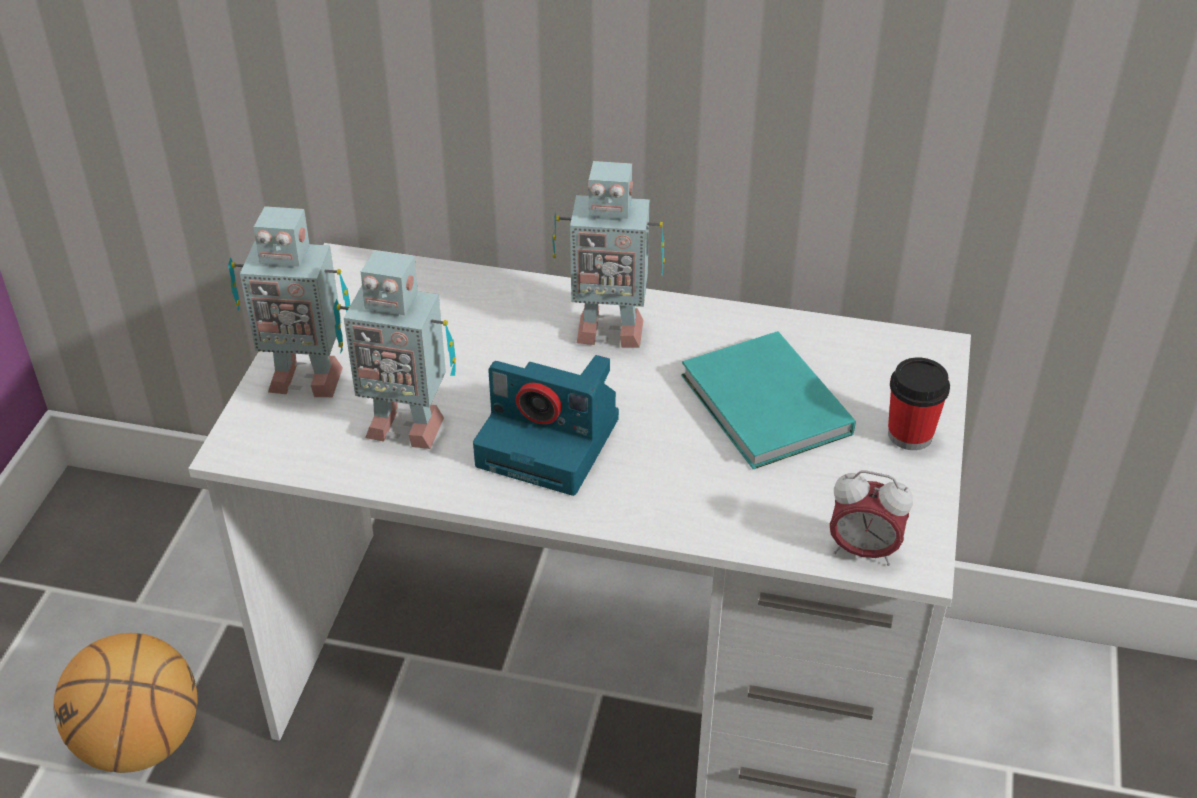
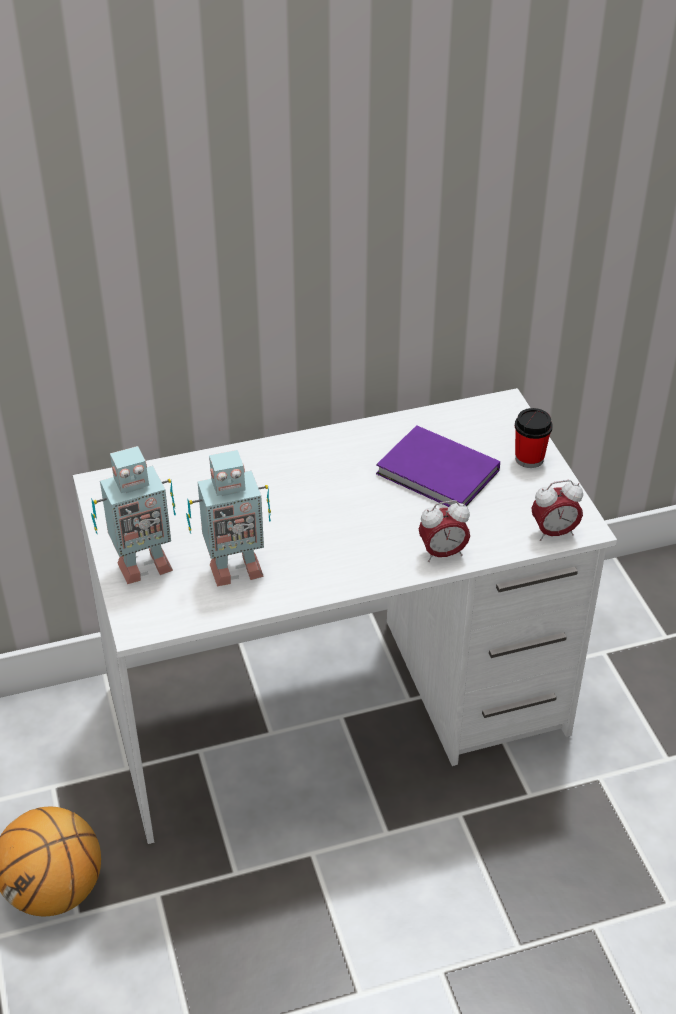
camera: 30 degrees left, 0 degrees up
(552, 442) = (333, 543): camera -> none
(608, 328) = (308, 462): toy robot -> none
(682, 514) = (442, 553): none -> alarm clock
(765, 408) = (439, 474): turquoise book -> purple book

